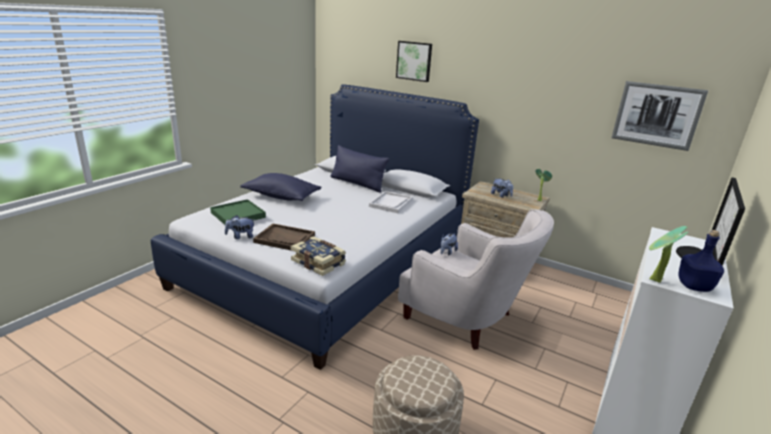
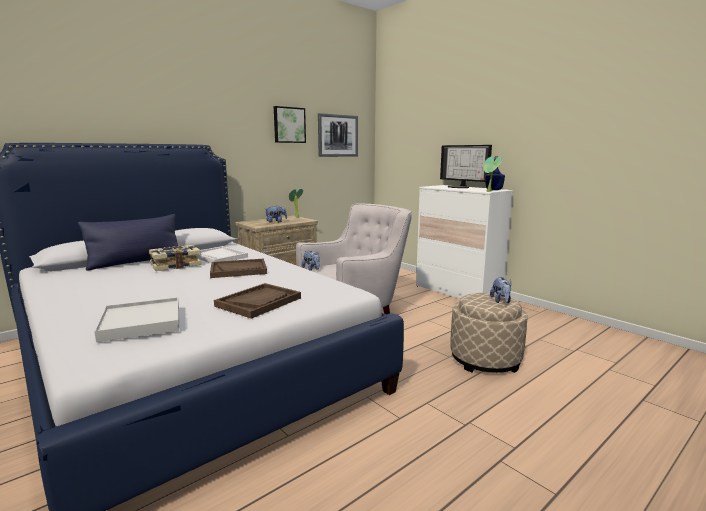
camera: 70 degrees left, 10 degrees down
(238, 215) = (142, 322): green tray -> white tray
(241, 236) = (221, 325): plush toy -> plush toy (501, 301)
(281, 197) = (109, 297): blue pillow -> none
(319, 262) = (334, 291): book -> book (175, 265)
(357, 217) = (238, 270): none -> brown tray
(414, 61) = (124, 104): picture -> picture (289, 125)

